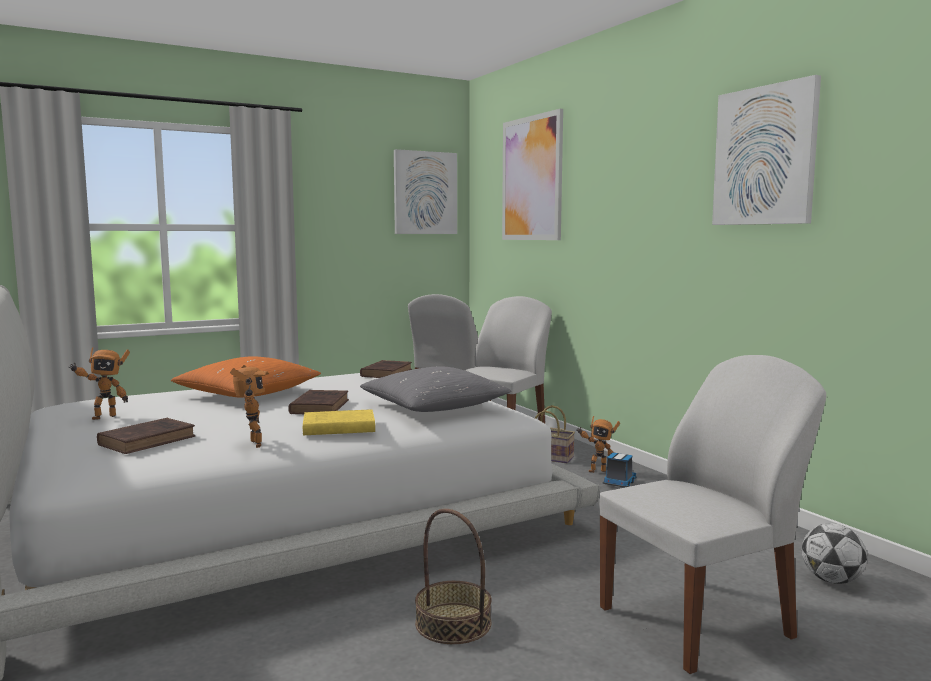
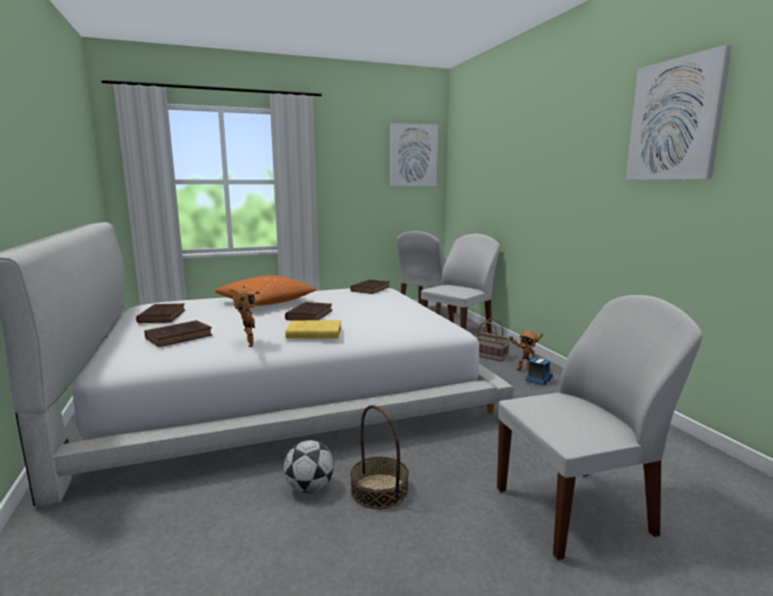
camera: 10 degrees right, 5 degrees up
(103, 417) = (162, 316): toy robot -> brown book
(433, 407) = (391, 319): grey pillow -> none
(532, 178) = (490, 143): picture -> none
(831, 580) = (701, 483): football -> football (310, 488)

